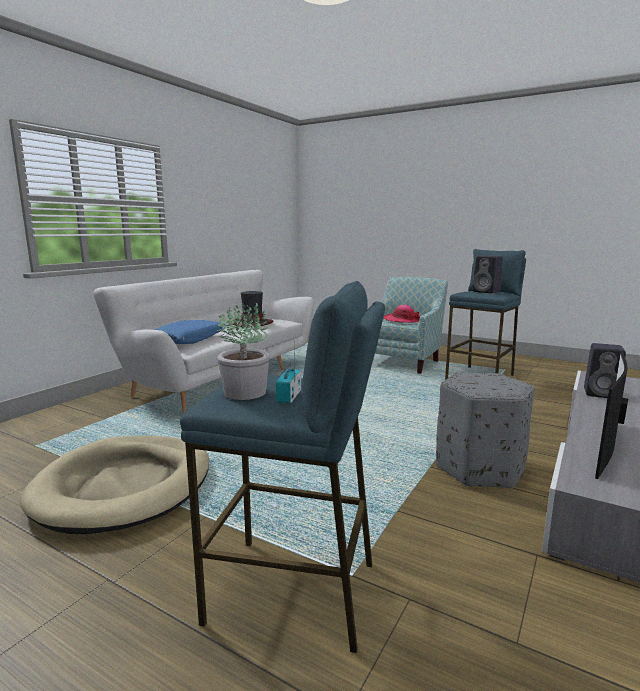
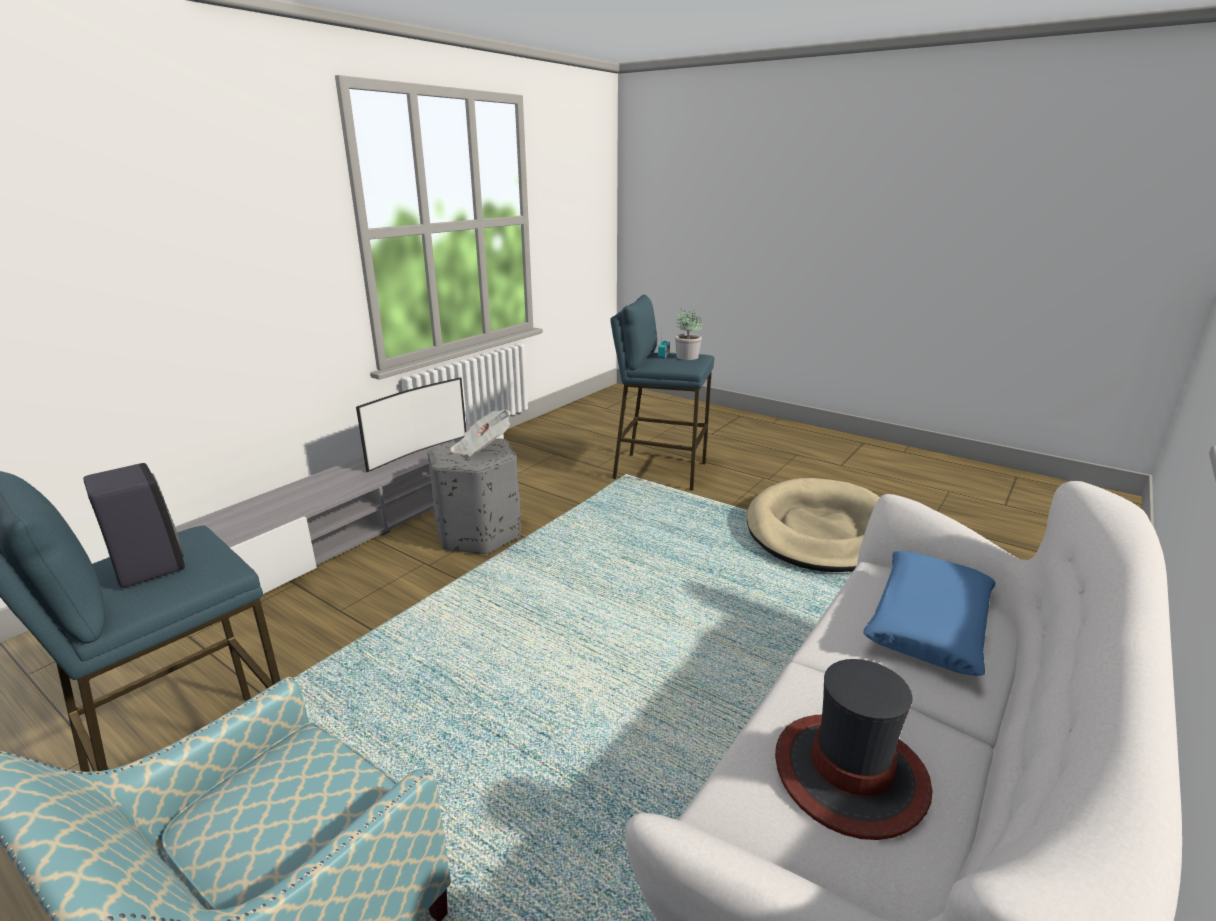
camera: 175 degrees left, 10 degrees up
(403, 320) = (280, 801): hat -> none
(479, 384) = (482, 448): none -> newspaper
(602, 394) = (289, 507): black speaker -> none

